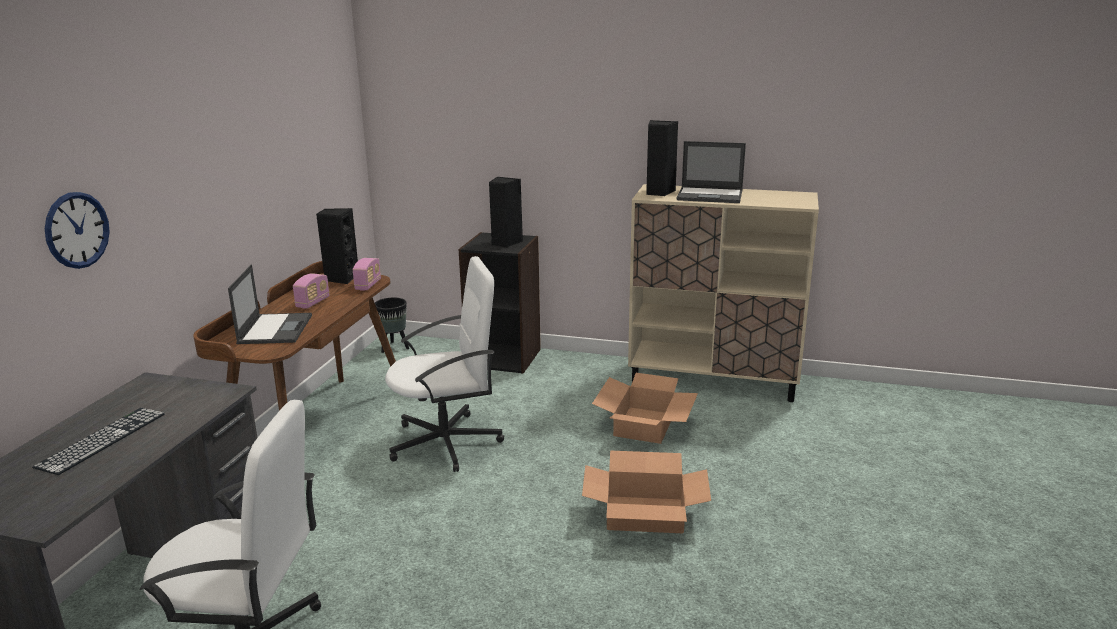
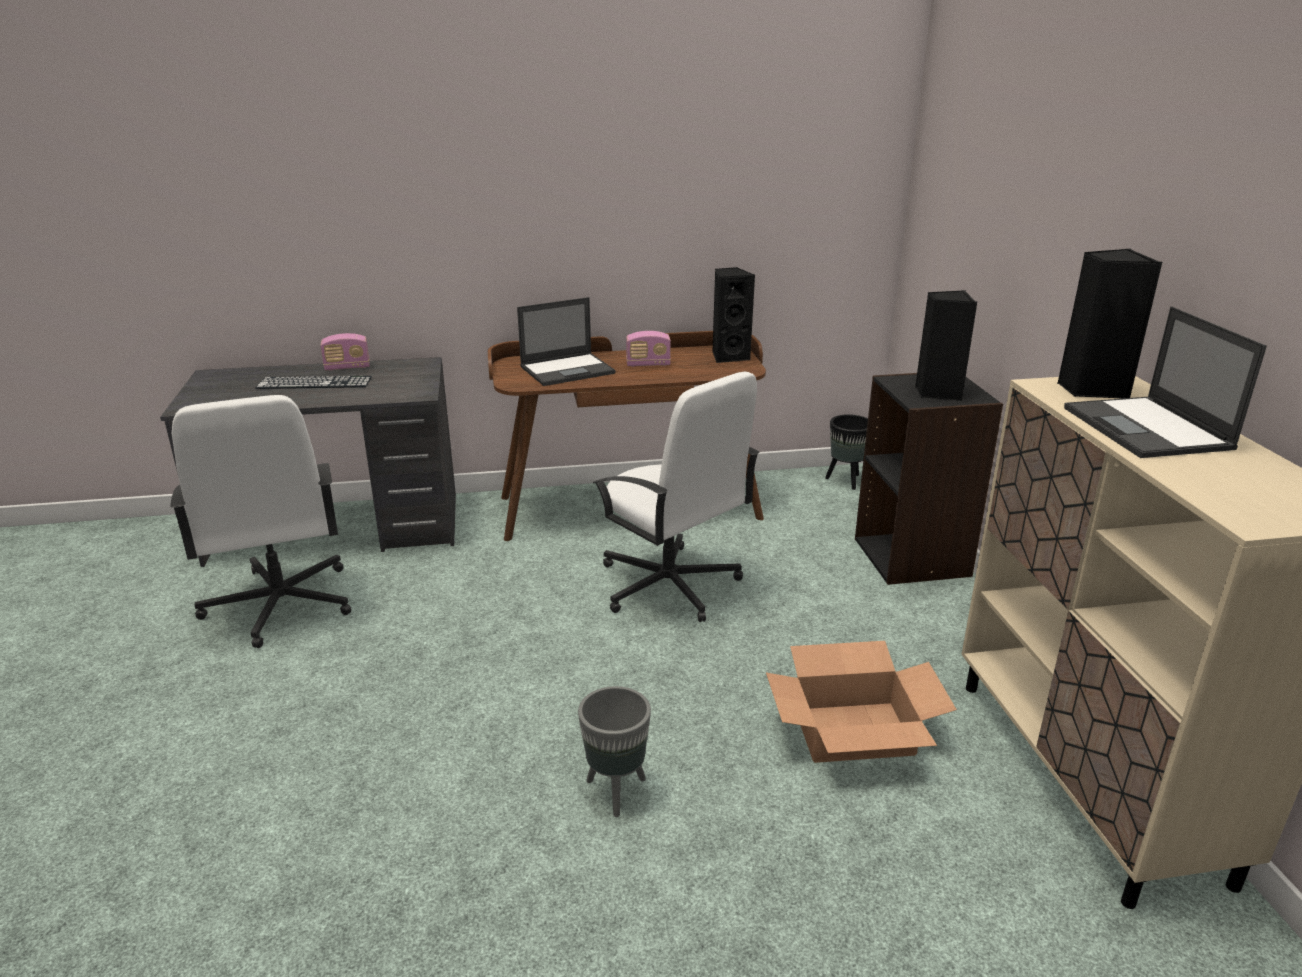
camera: 65 degrees right, 5 degrees up
(77, 230) = (389, 206): wall clock -> none
(368, 285) = (724, 372): radio -> radio (347, 367)
(645, 514) = (616, 792): cardboard box -> grey planter

